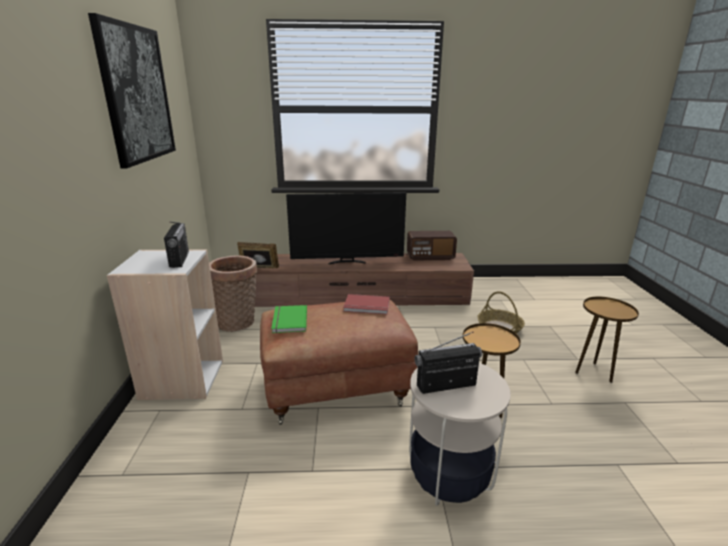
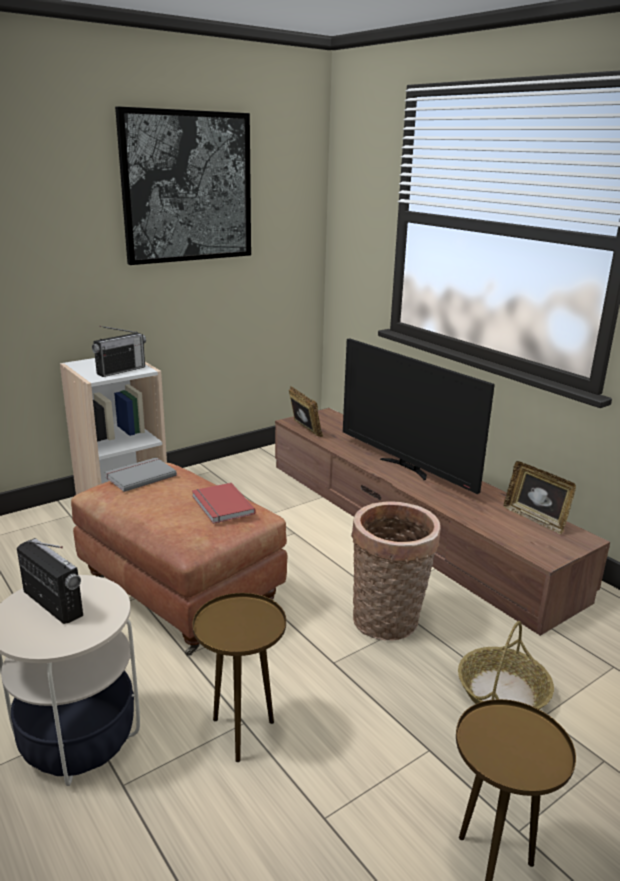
camera: 55 degrees right, 0 degrees up
(238, 322) = (248, 484): basket -> basket (388, 623)
(288, 321) = (139, 476): green book -> grey book
(430, 257) = (535, 519): radio -> picture frame

